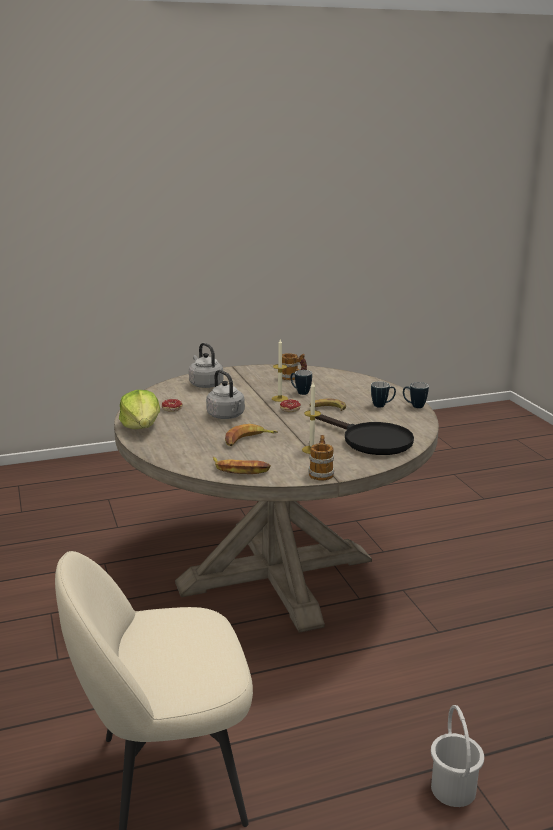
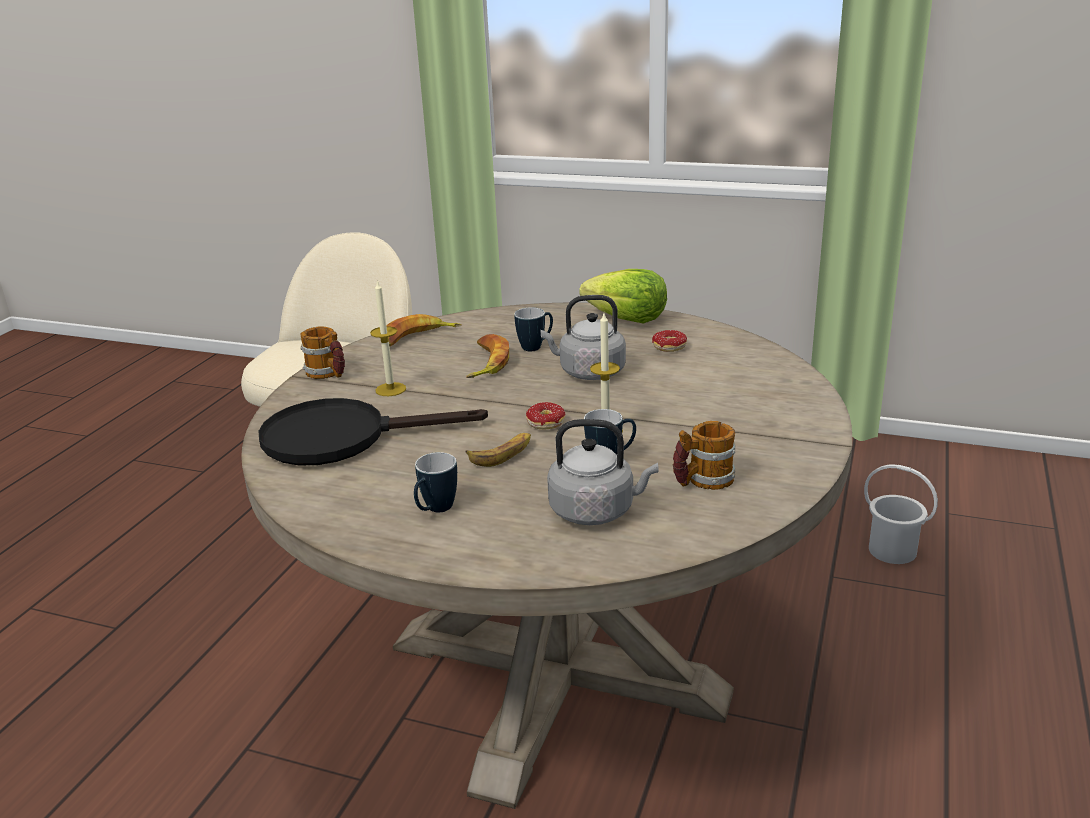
camera: 130 degrees right, 5 degrees up
(205, 384) = (758, 394): grey kettle -> grey kettle (596, 511)
(414, 406) = (381, 543): mug -> mug (536, 347)
(452, 789) = (109, 604): white bucket -> white bucket (892, 550)

